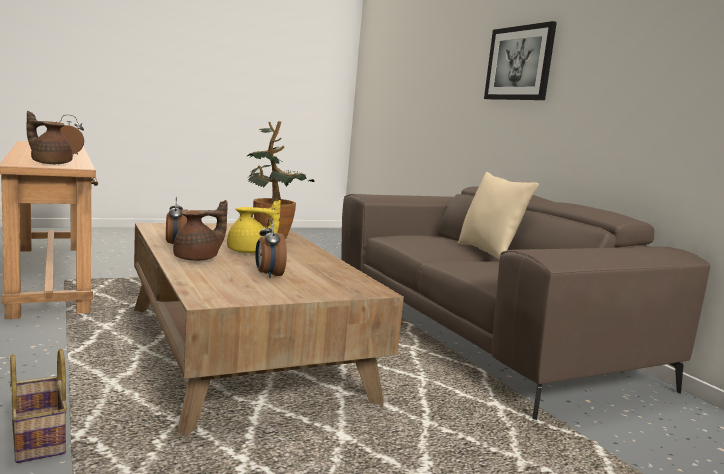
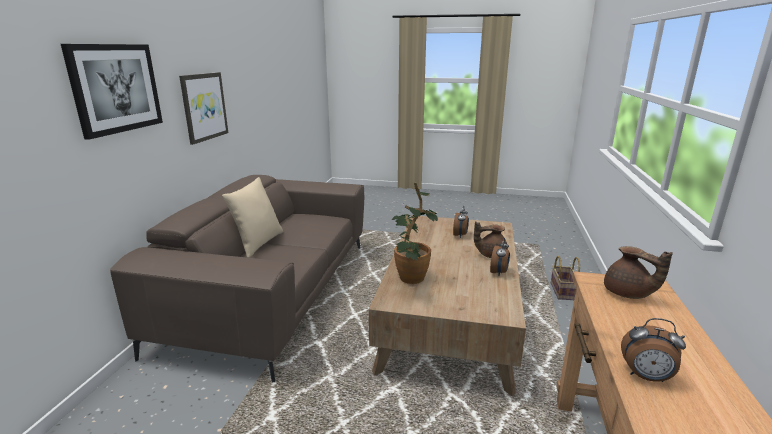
camera: 140 degrees left, 10 degrees up
(249, 252) = (451, 258): yellow teapot -> none
(612, 94) = (204, 106): none -> picture

